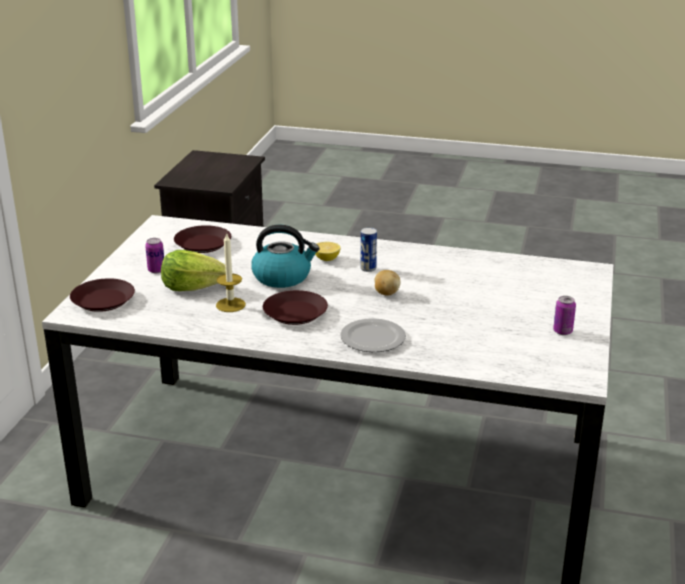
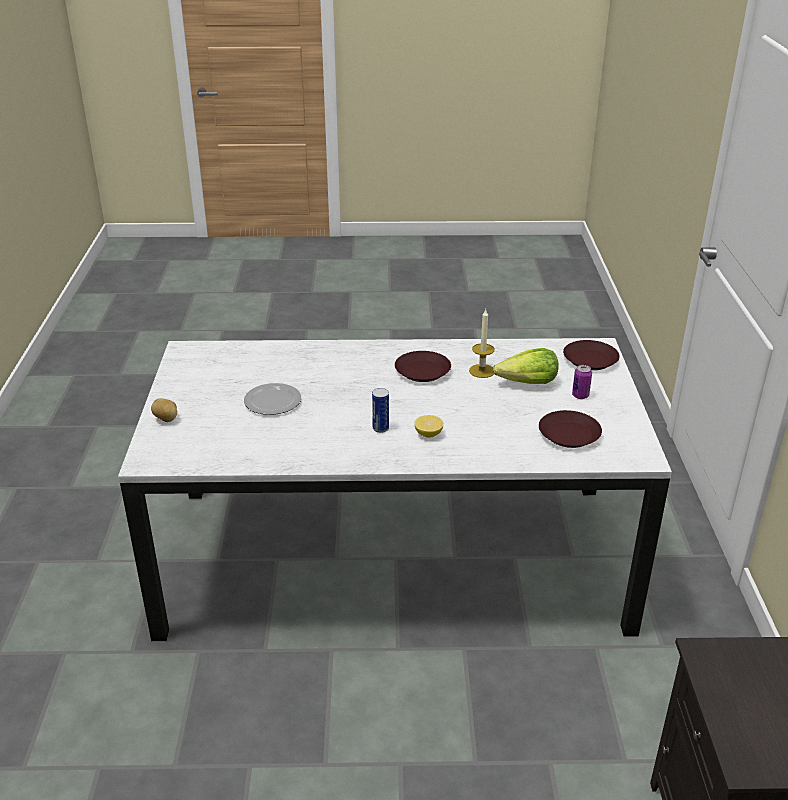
camera: 165 degrees right, 5 degrees up
(283, 277) = (457, 405): kettle -> none
(372, 338) = (348, 359): plate -> plate (273, 402)
(386, 293) = (352, 402): potato -> potato (166, 419)
(562, 331) = (190, 386): can -> none

